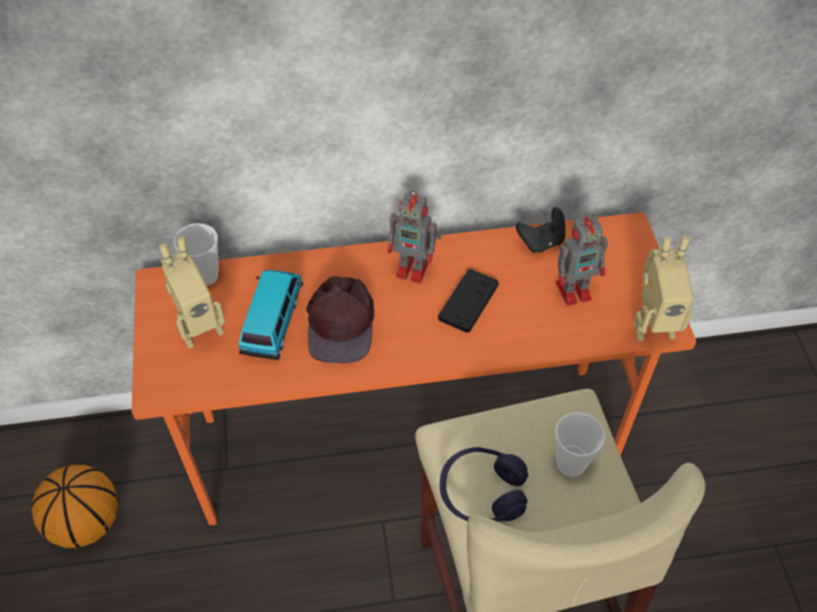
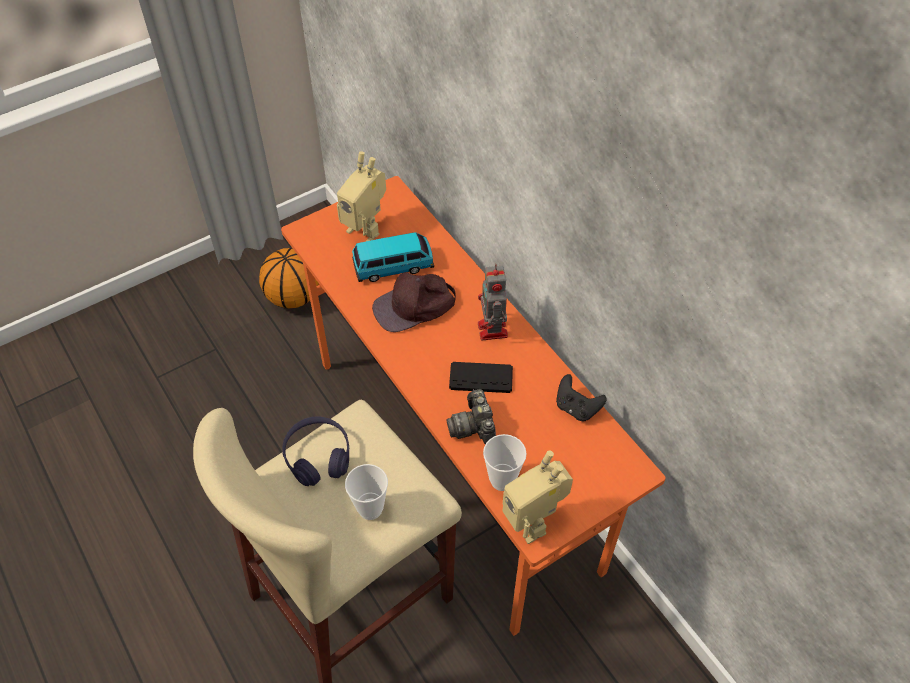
camera: 65 degrees right, 0 degrees up
(205, 276) = (412, 213): cup -> cup (502, 480)
(523, 329) = (473, 426): none -> camera
(575, 290) = (537, 450): toy robot -> none

